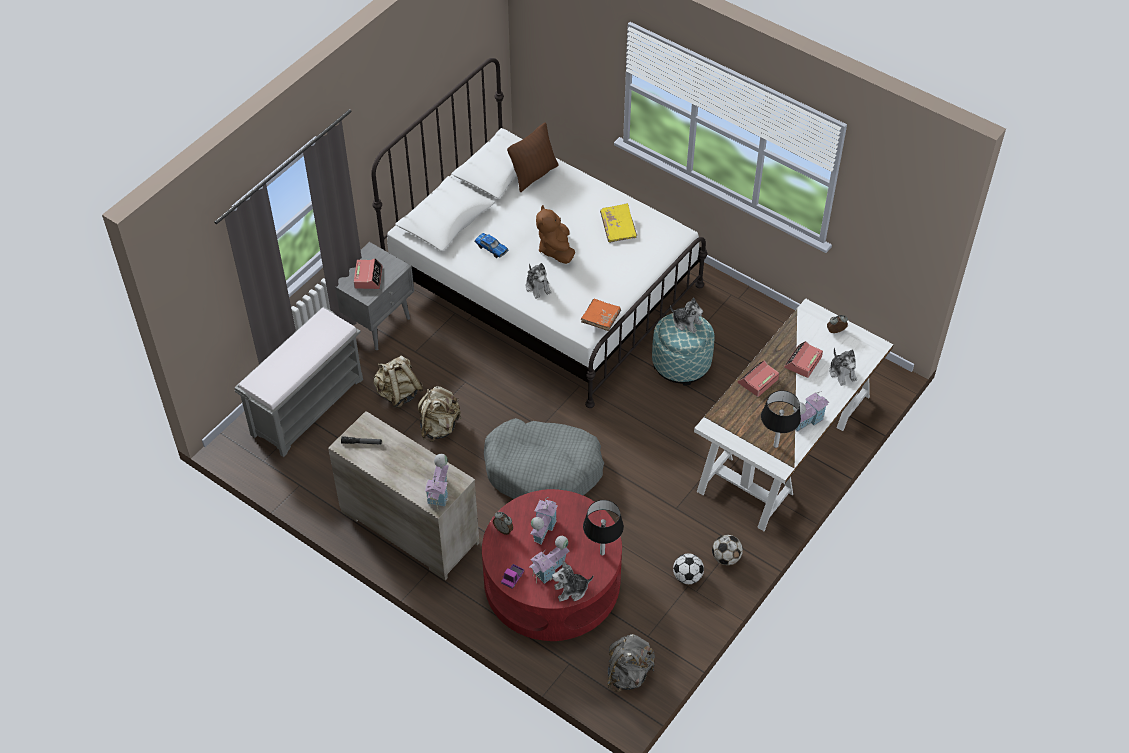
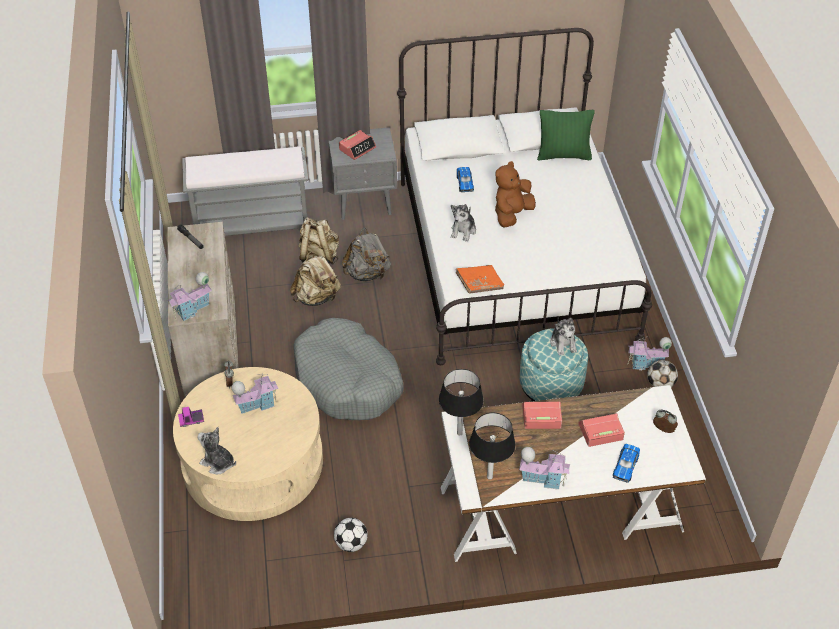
camera: 45 degrees right, 5 degrees down
(534, 175) = (563, 155): brown pillow -> green pillow
(550, 569) = (223, 436): toy house -> toy house (646, 363)
(552, 580) = (253, 462): red coffee table -> beige coffee table
(602, 553) = (274, 456): black table lamp -> black table lamp (459, 433)
(618, 228) = (581, 231): yellow book -> none
(628, 674) = (216, 575): grey backpack -> grey backpack (367, 274)
(726, 558) = (399, 556): football -> football (660, 384)
(842, 373) = (625, 466): plush toy -> toy car

